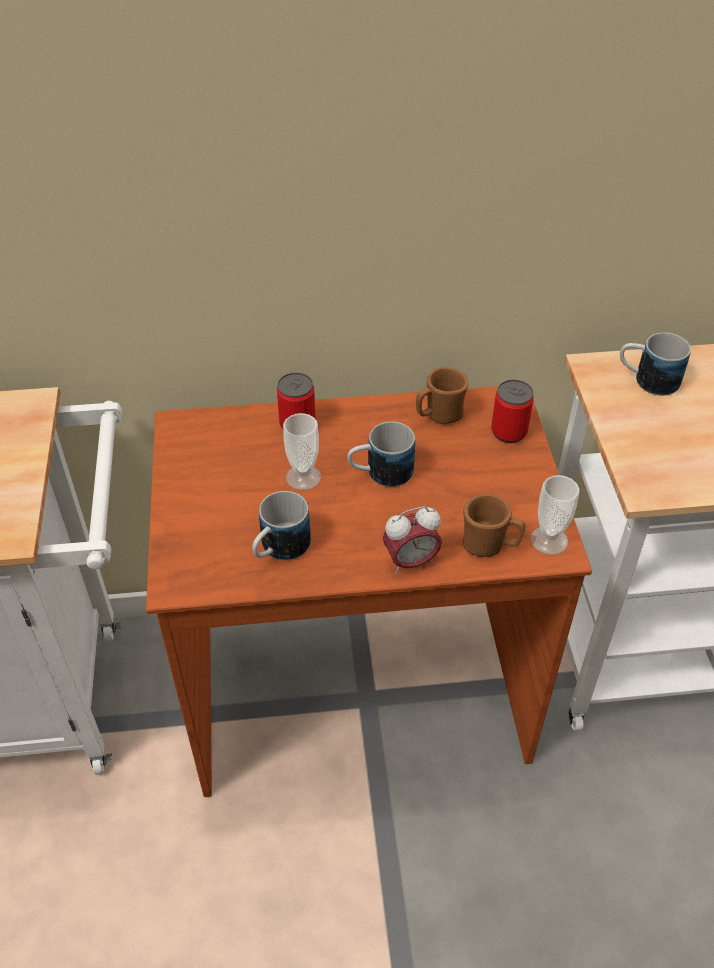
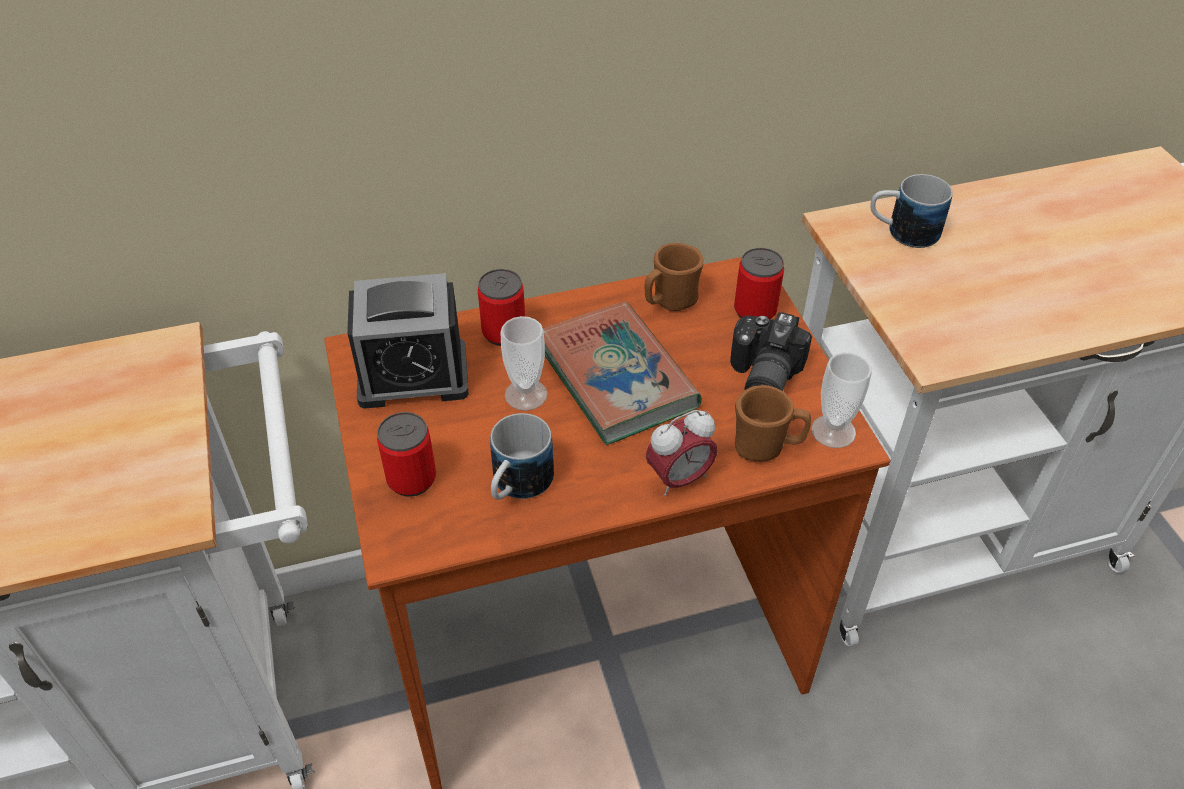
camera: 10 degrees left, 0 degrees up
(198, 532) = (411, 479): none -> can
(217, 450) = (413, 375): none -> alarm clock
(380, 473) = (617, 378): mug -> book
(499, 487) = (760, 377): none -> camera

